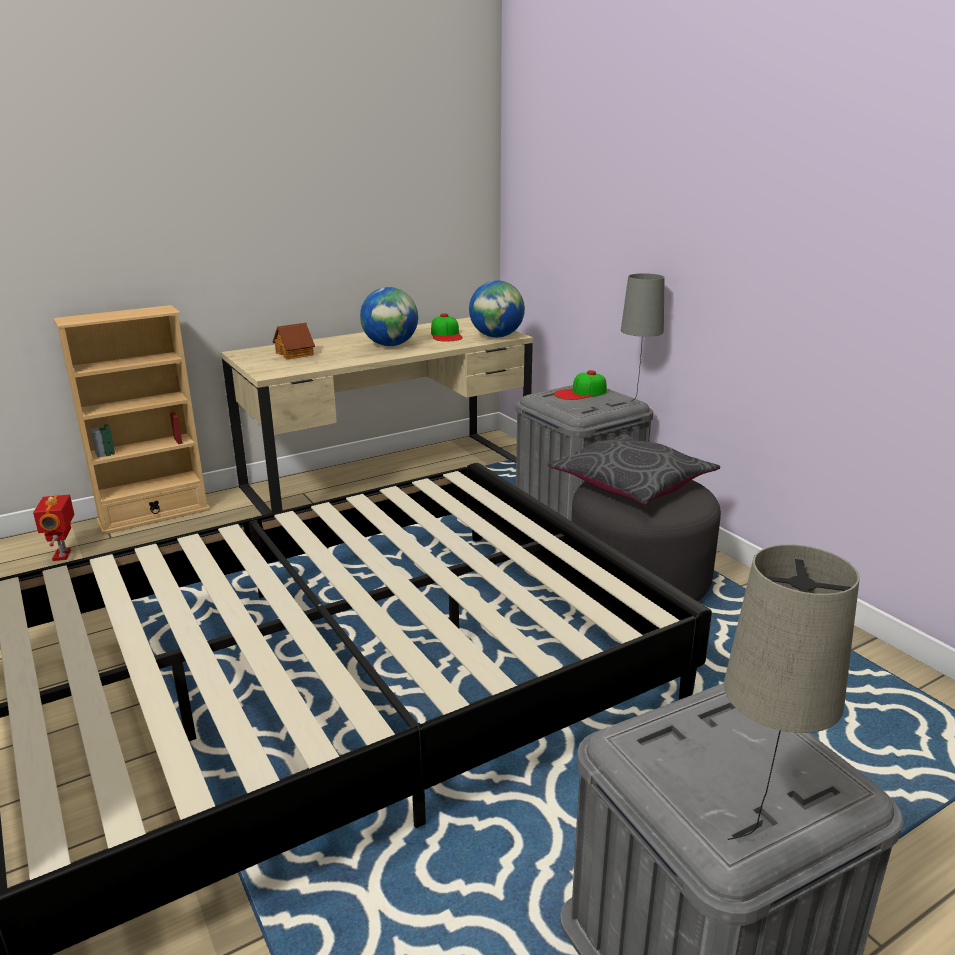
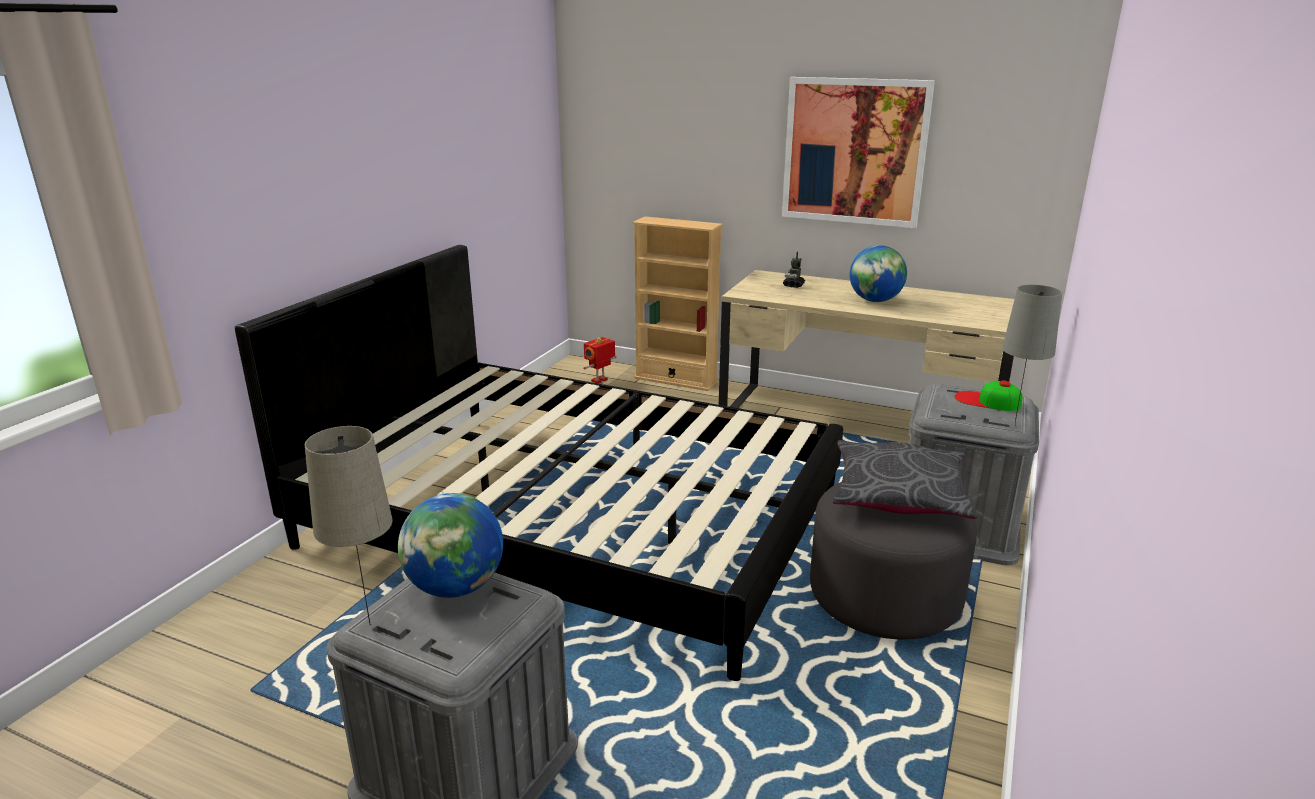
camera: 55 degrees right, 0 degrees up
(295, 354) = (793, 285): toy house -> toy robot
(306, 197) = (854, 152): none -> picture
(446, 335) = (944, 307): cap -> none
(496, 336) = (983, 322): globe -> globe (456, 587)

